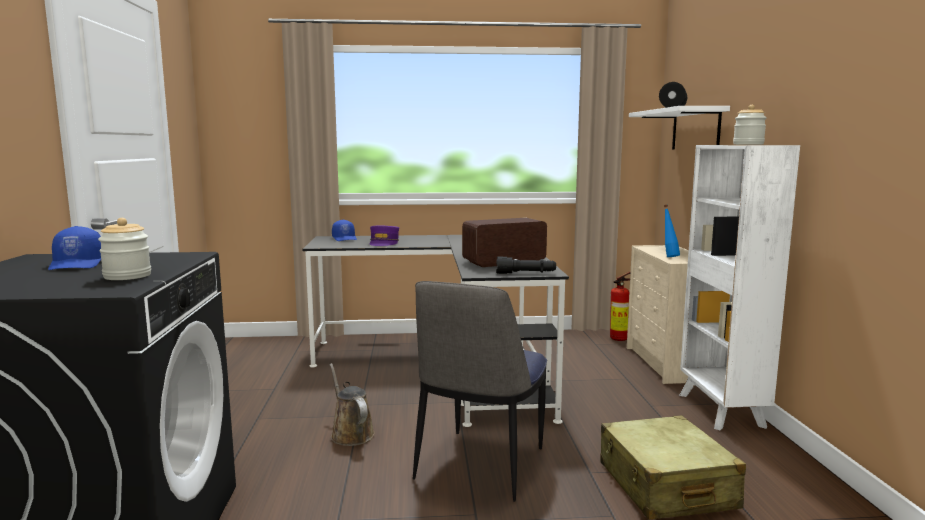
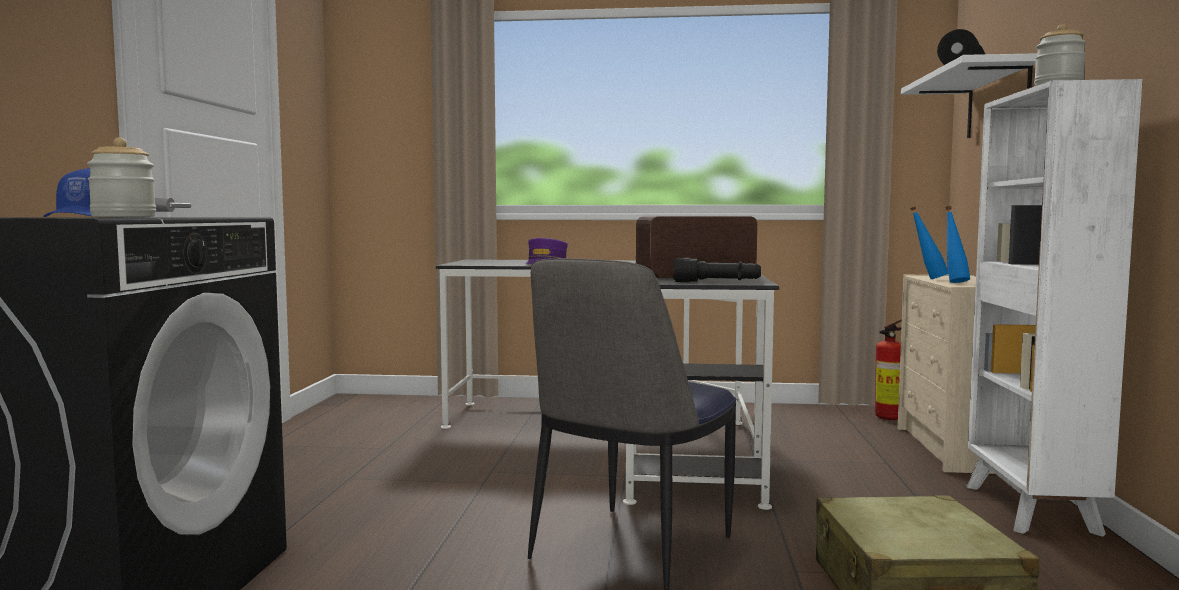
camera: 10 degrees right, 5 degrees down
(345, 239) = (499, 260): blue cap -> none
(350, 433) = (463, 502): brown watering can -> none
(650, 252) = (927, 279): none -> blue bottle

